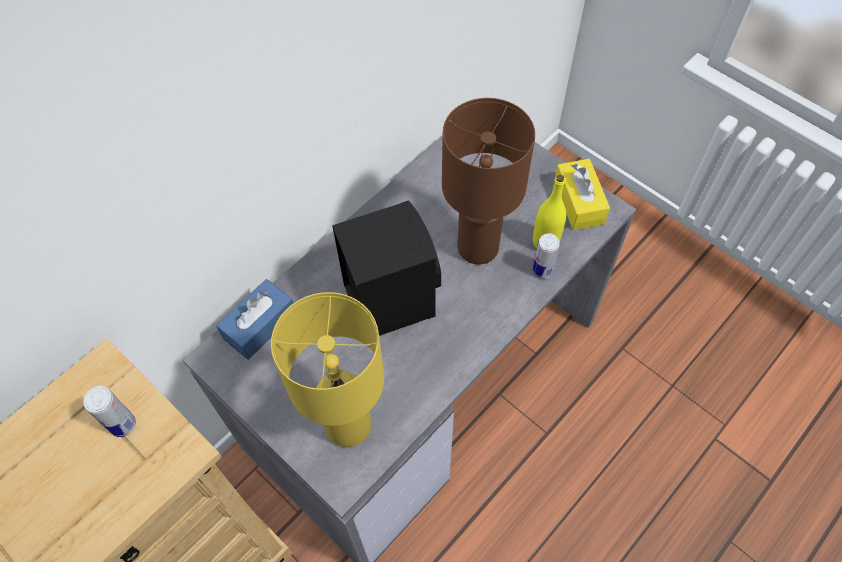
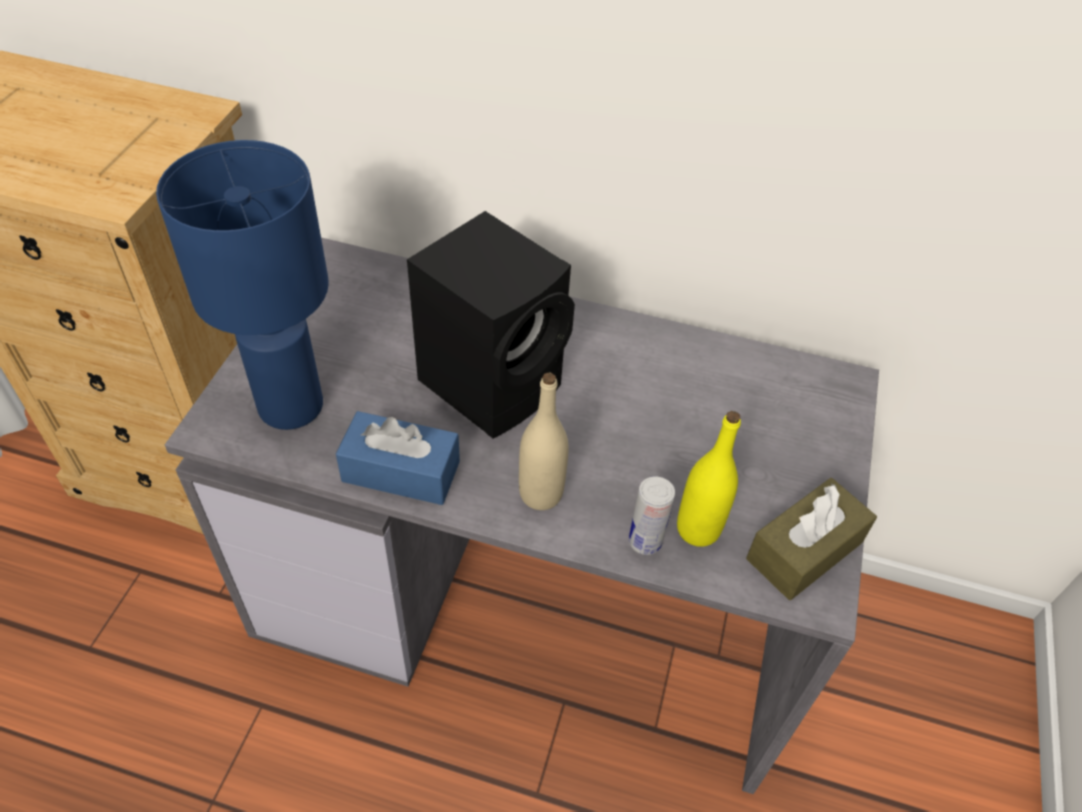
camera: 60 degrees right, 10 degrees down
(123, 425) = (136, 146): can -> none
(260, 325) = (389, 279): blue tissue box -> blue tissue box (401, 471)
(349, 426) = (290, 407): yellow table lamp -> blue table lamp
(477, 247) = (634, 448): brown table lamp -> none
(487, 307) = (541, 494): none -> beige bottle
(579, 202) = (804, 550): yellow tissue box -> brown tissue box

